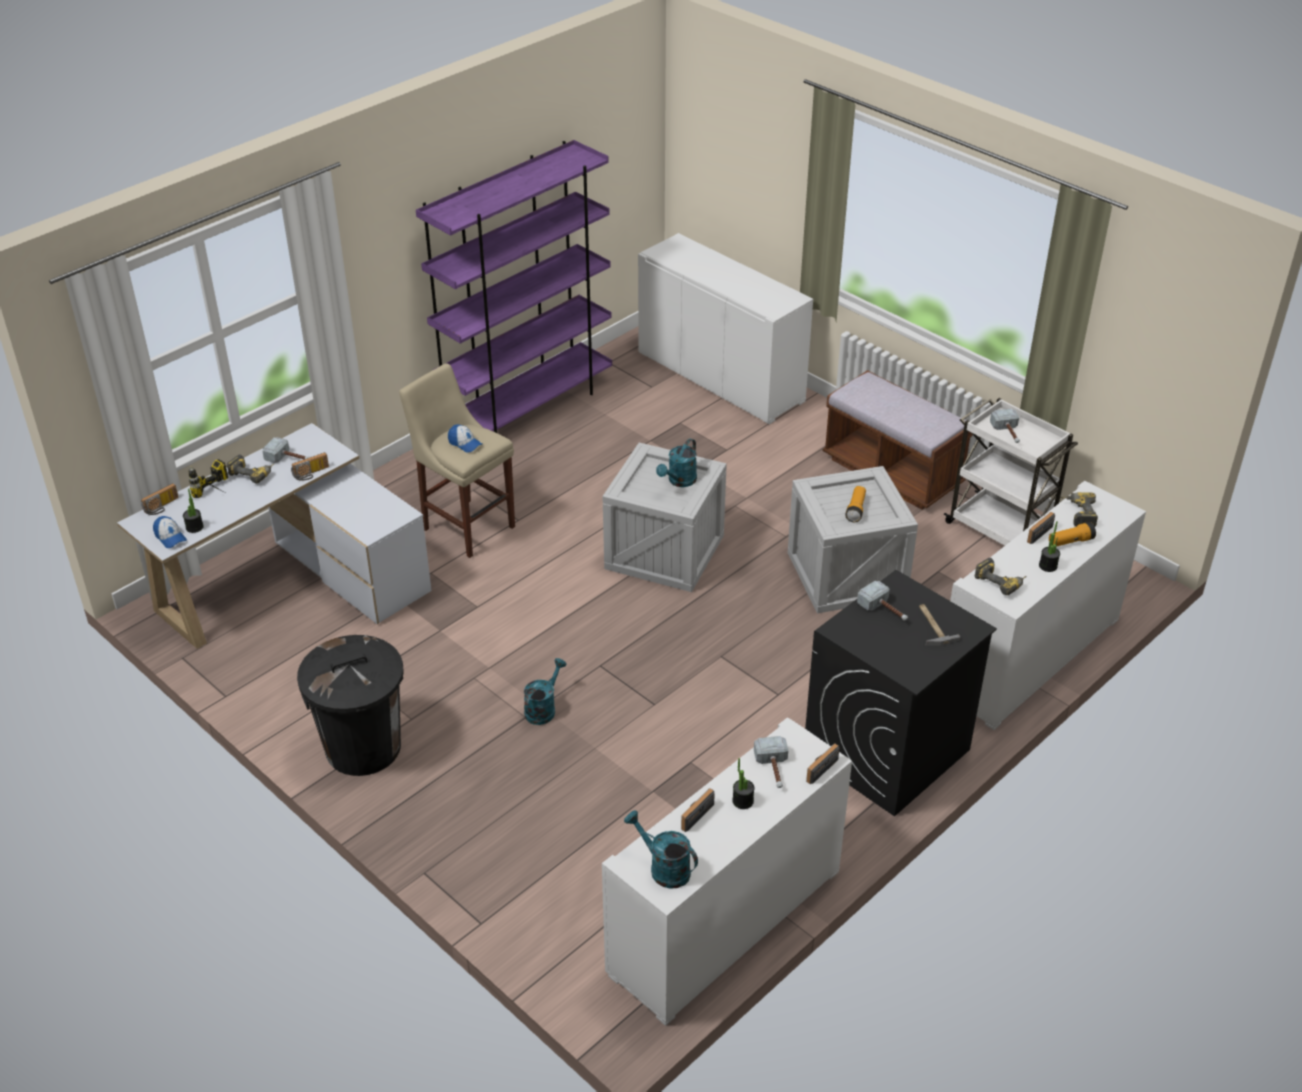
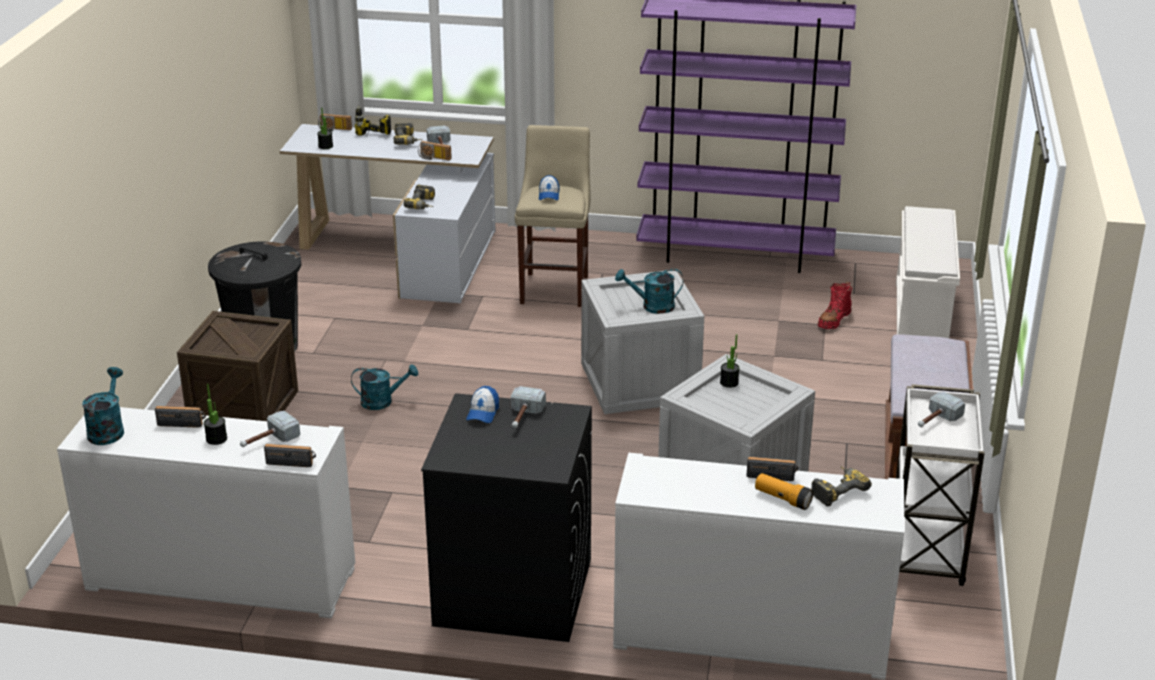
camera: 55 degrees right, 10 degrees down
(170, 537) = (306, 143): cap -> cap (483, 412)
(459, 803) = (243, 407): none -> crate
(678, 415) = (834, 320): none -> red boot
(720, 377) = (921, 318): white cabinet -> white shoe rack
(856, 509) = (732, 401): flashlight -> none
(932, 626) = (529, 448): hammer -> none
(1001, 582) = (663, 477): power drill -> power drill (423, 205)
(1048, 566) = (724, 497): potted plant -> potted plant (729, 383)

